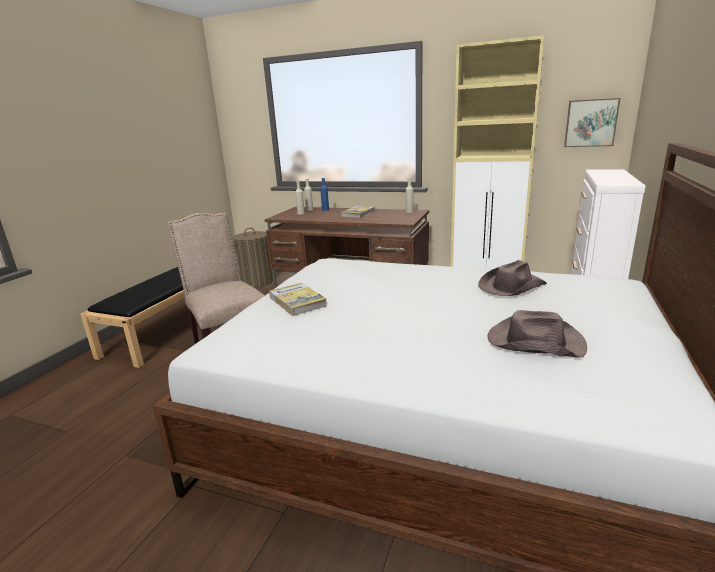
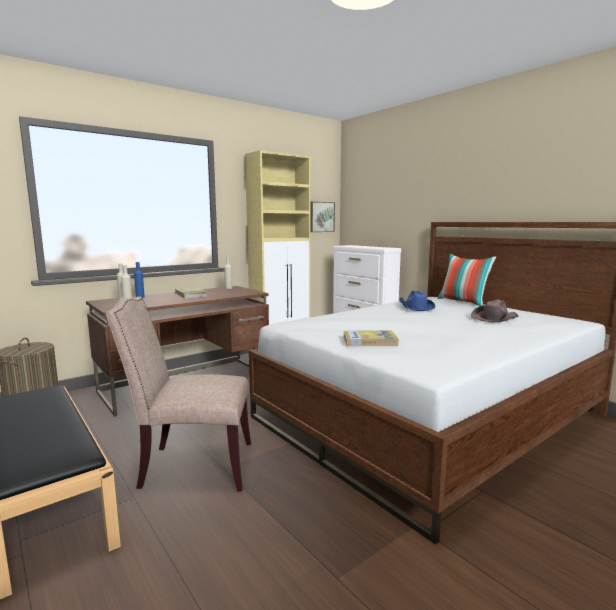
camera: 60 degrees left, 10 degrees down
(511, 286) = (415, 307): brown hat -> blue hat
(630, 304) = (463, 302): none -> pillow

